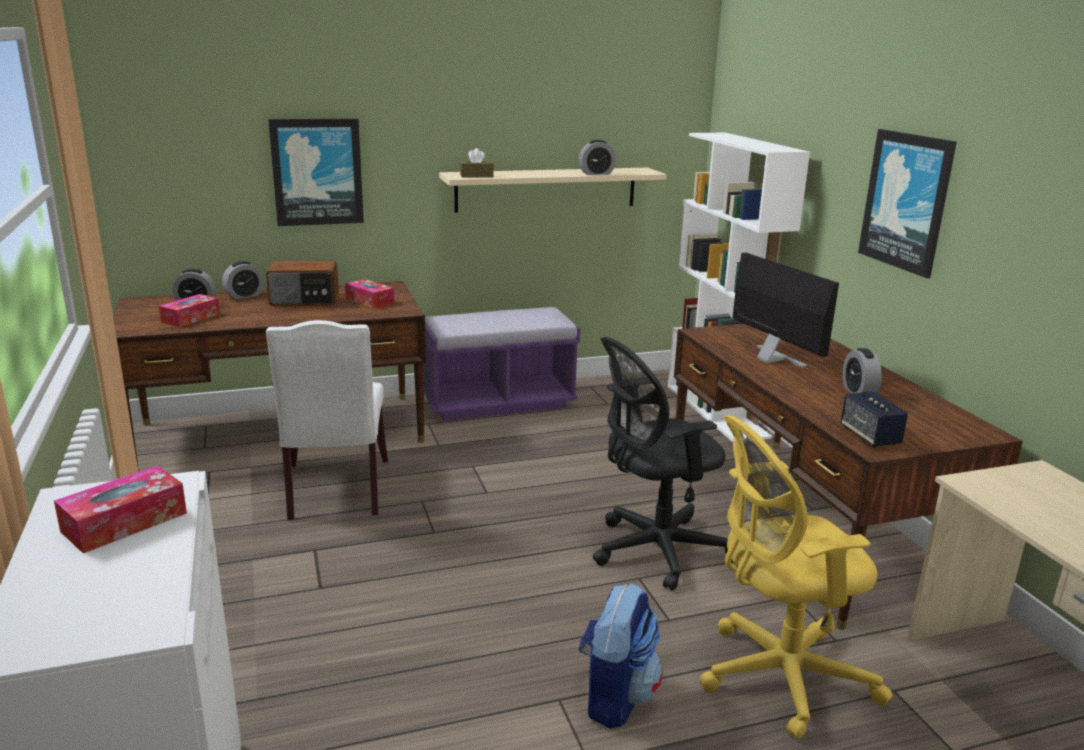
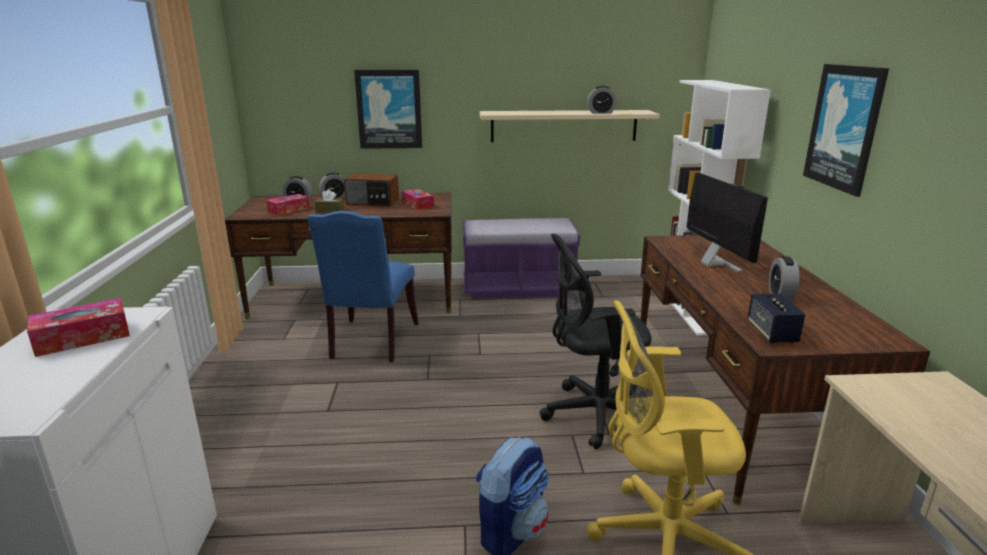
camera: 15 degrees right, 0 degrees up
(336, 492) = (372, 342): white chair -> blue chair
(476, 176) = (504, 113): brown tissue box -> brown tissue box (330, 210)

